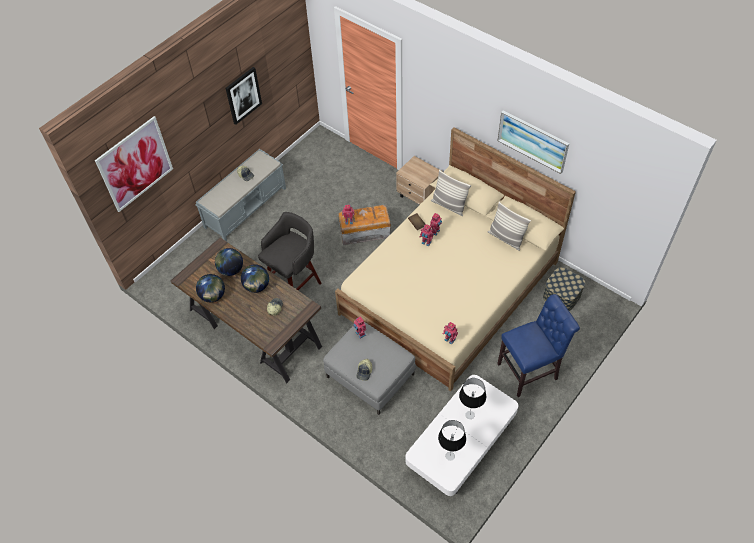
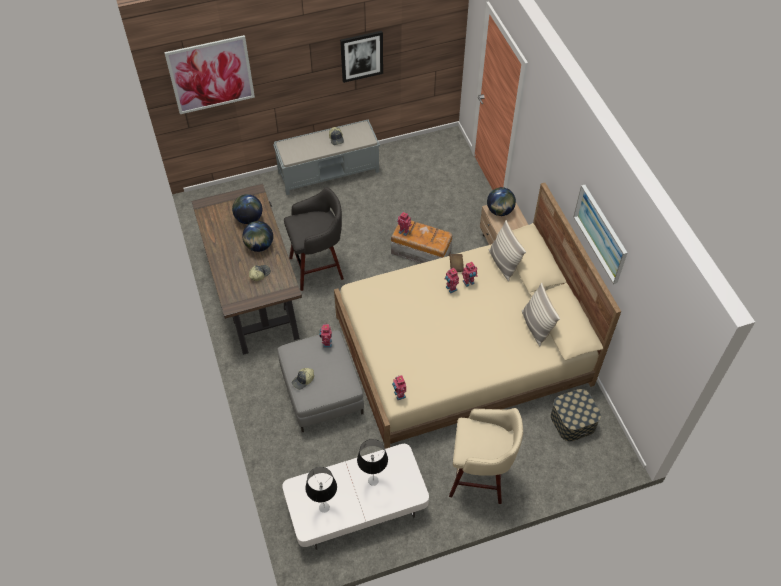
camera: 30 degrees right, 0 degrees up
(213, 296) = (215, 234): globe -> globe (500, 211)
(530, 370) = (480, 477): blue chair -> beige stool

